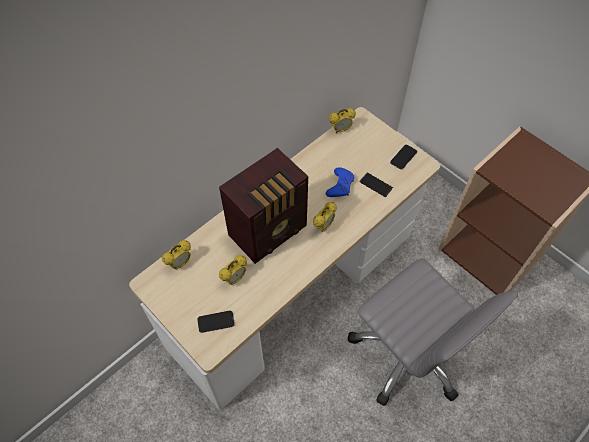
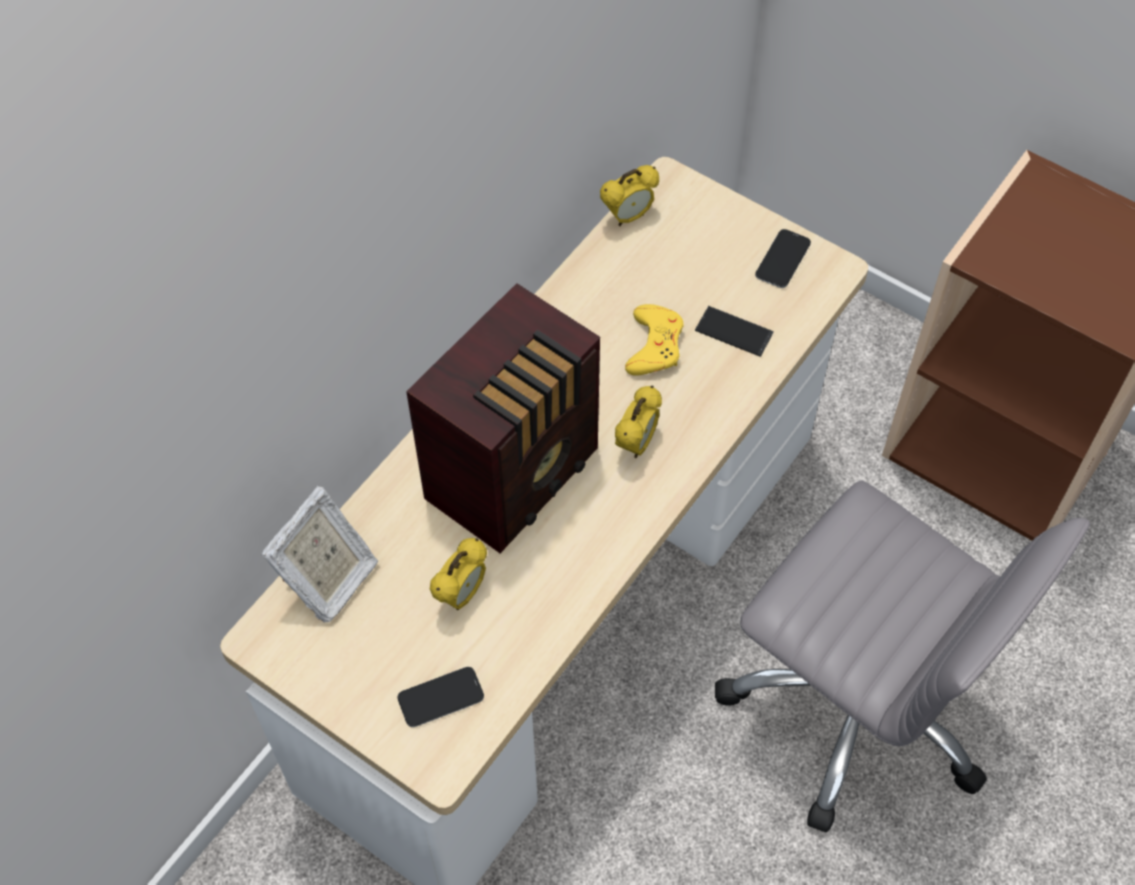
camera: 10 degrees left, 0 degrees up
(180, 263) = (328, 581): alarm clock -> picture frame
(340, 185) = (654, 345): blue game controller -> yellow game controller

